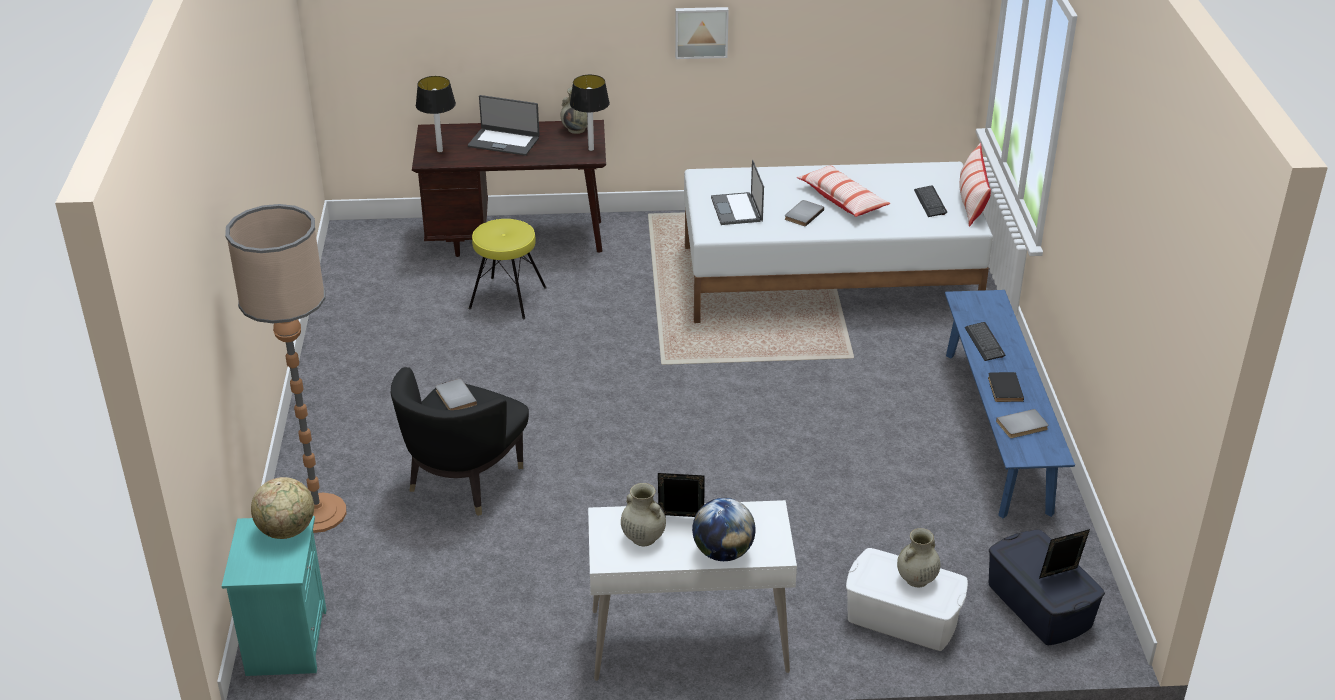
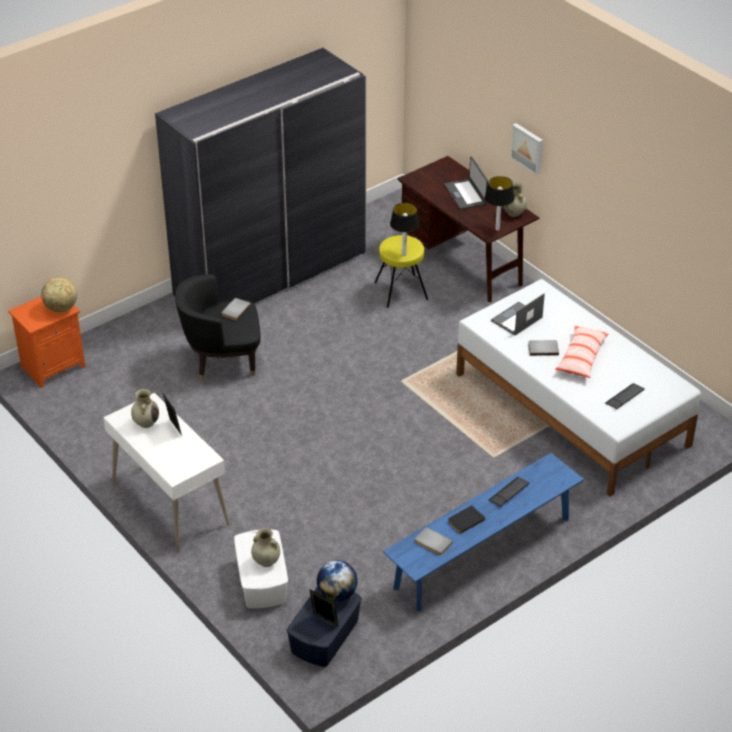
camera: 55 degrees right, 5 degrees up
(285, 641) = (53, 366): turquoise nightstand -> orange nightstand
(317, 513) = (150, 325): floor lamp -> none
(350, 374) = (270, 273): none -> grey wardrobe
(439, 150) = (428, 177): table lamp -> table lamp (404, 254)
(701, 31) = (600, 192): picture -> picture (528, 148)
(723, 552) = (159, 456): globe -> globe (337, 594)
(971, 202) = (647, 415): pillow -> none

